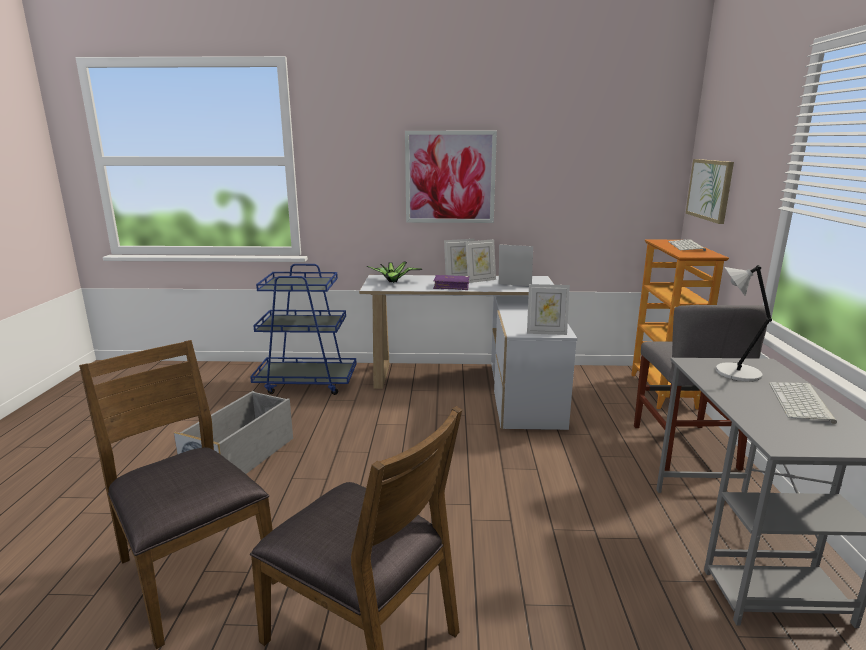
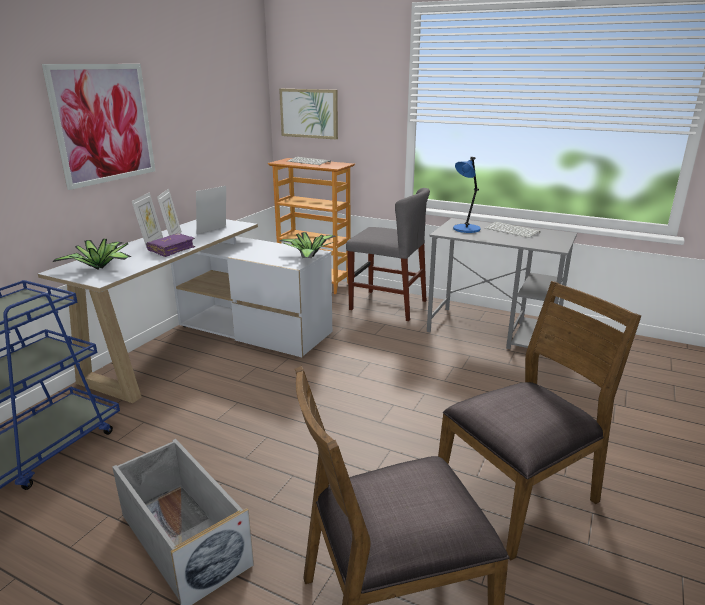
camera: 65 degrees left, 5 degrees up
(546, 332) = (308, 256): picture frame -> potted plant
(735, 373) = (465, 229): grey table lamp -> blue table lamp

